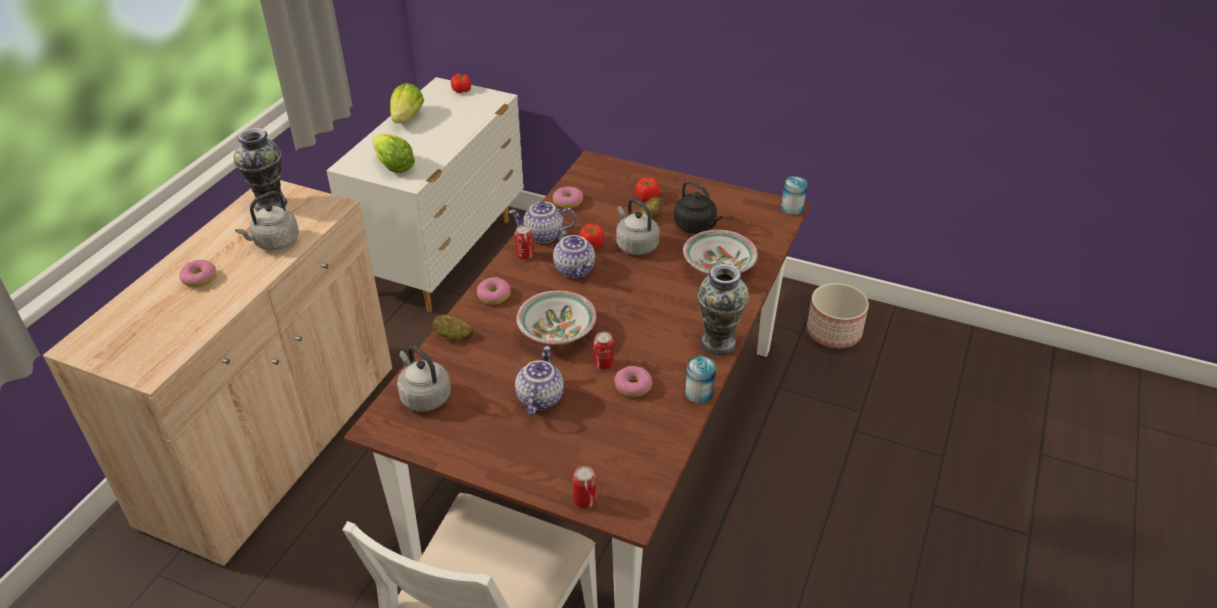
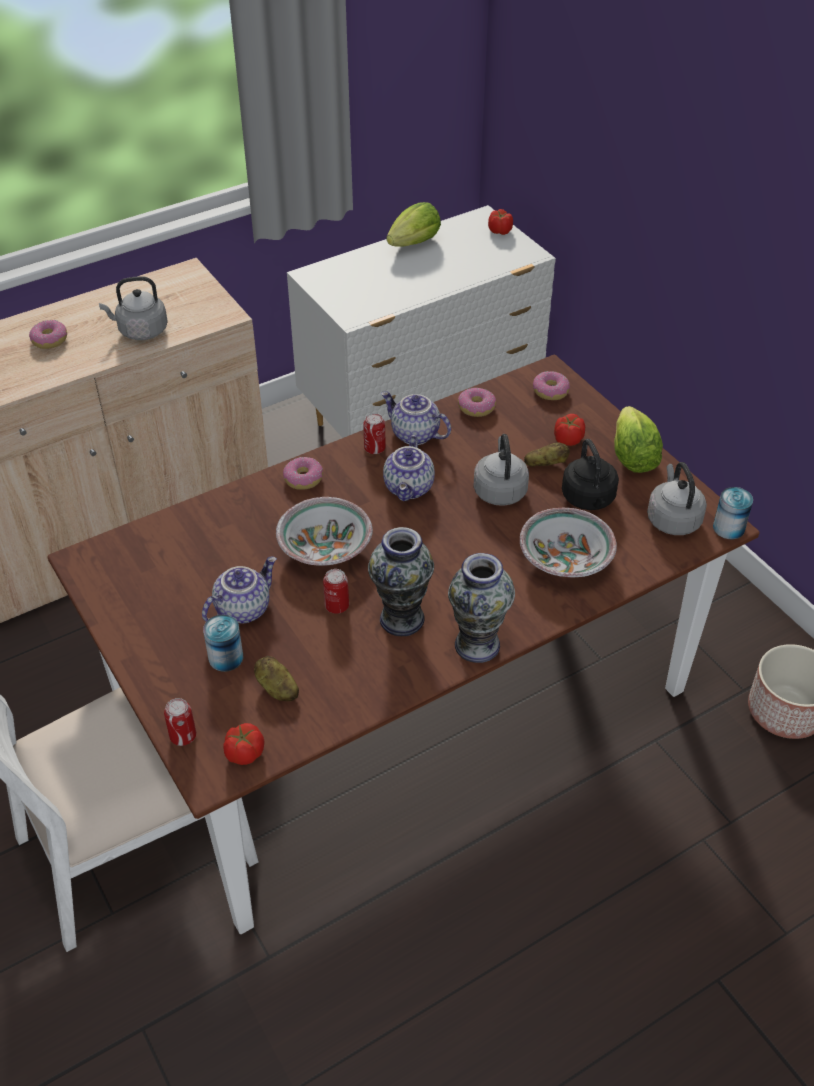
camera: 35 degrees right, 5 degrees up
(271, 204) = (173, 289): vase -> vase (402, 619)
(394, 166) = (352, 293): lettuce -> lettuce (632, 457)
(424, 396) = (145, 551): grey kettle -> grey kettle (672, 519)
(453, 336) = (226, 503): potato -> potato (276, 689)
(591, 245) = (453, 468): tomato -> tomato (244, 753)
(632, 386) = (341, 645): donut -> donut (550, 391)
(699, 393) = (401, 689): can -> can (226, 657)

